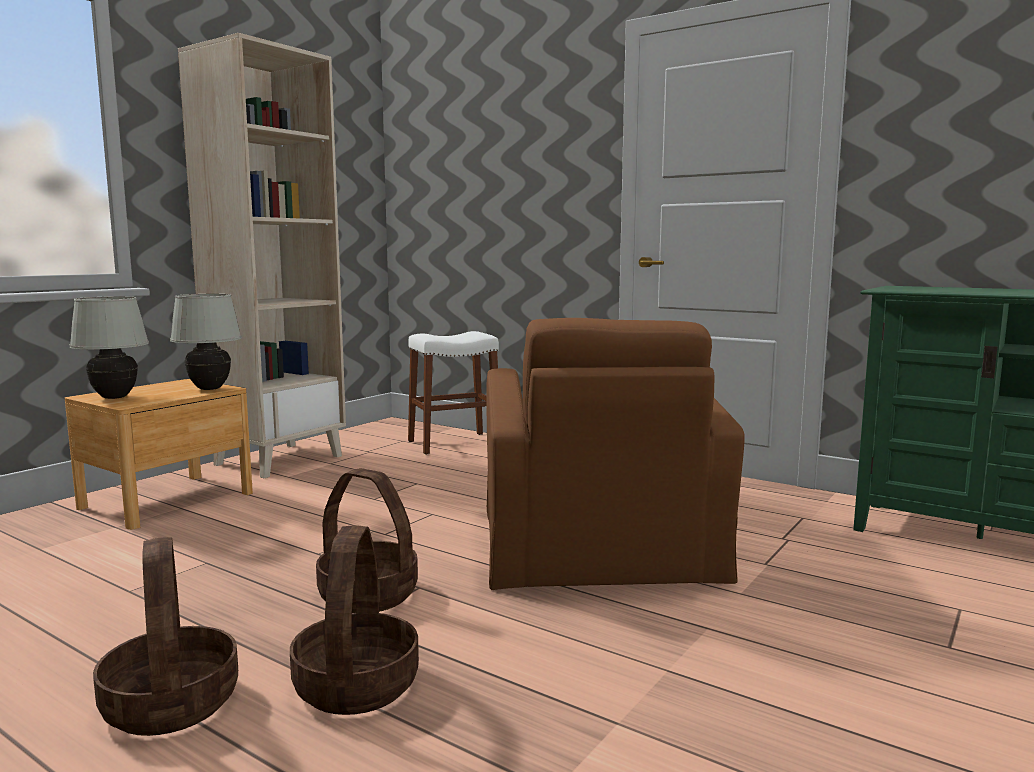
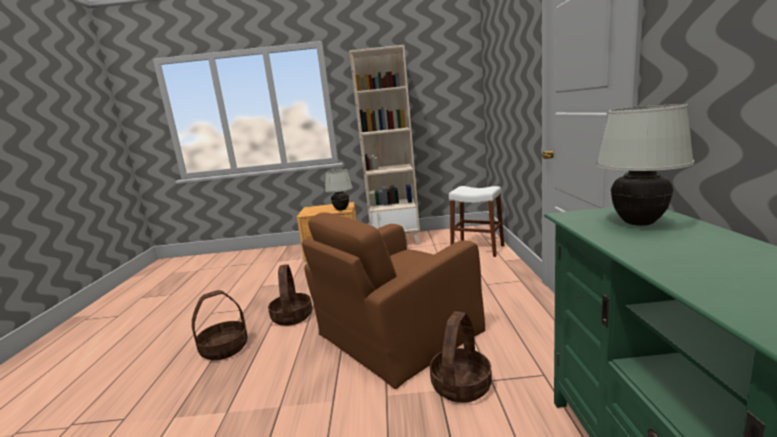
camera: 55 degrees right, 5 degrees up
(115, 398) = (311, 210): white table lamp -> white table lamp (639, 223)
(172, 703) = (198, 329): basket -> basket (461, 386)

